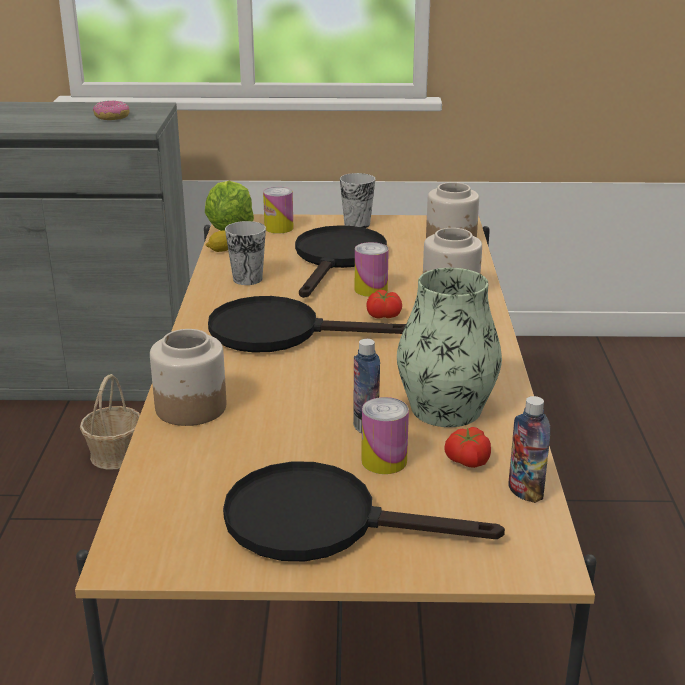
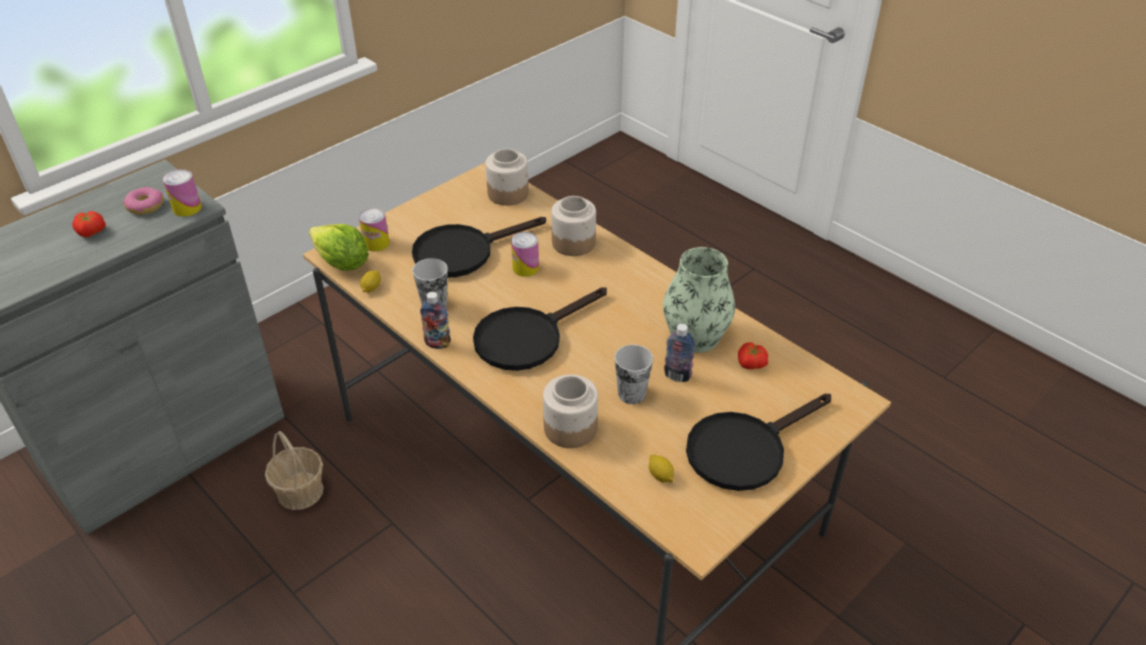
camera: 45 degrees left, 15 degrees up
(198, 488) = (660, 475): none -> lemon
(337, 259) = (463, 251): black frying pan -> black frying pan turned 90 degrees counterclockwise
(357, 224) = (425, 210): cup -> cup (631, 394)
(382, 316) = (565, 287): tomato -> tomato (91, 232)
(384, 461) = (717, 391): can -> can (187, 208)
(525, 492) = (798, 365): bottle -> bottle (437, 343)

